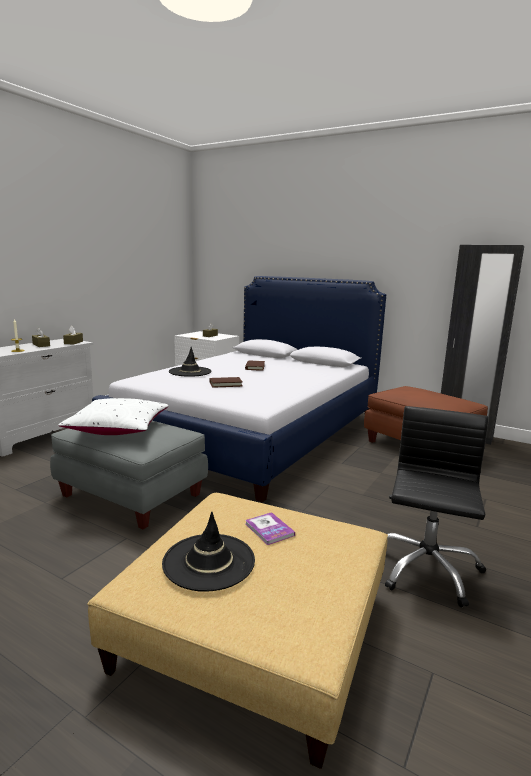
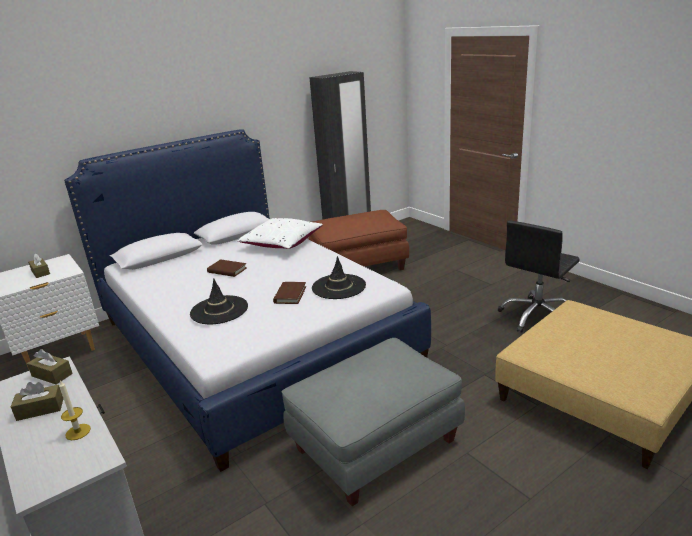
camera: 65 degrees left, 10 degrees up
(118, 428) = (371, 384): white pillow -> white pillow (282, 243)
(209, 561) = (616, 365): black hat -> black hat (338, 287)
(269, 529) = (572, 336): book -> none
(425, 568) = (537, 316): black office chair -> black office chair turned 90 degrees counterclockwise

